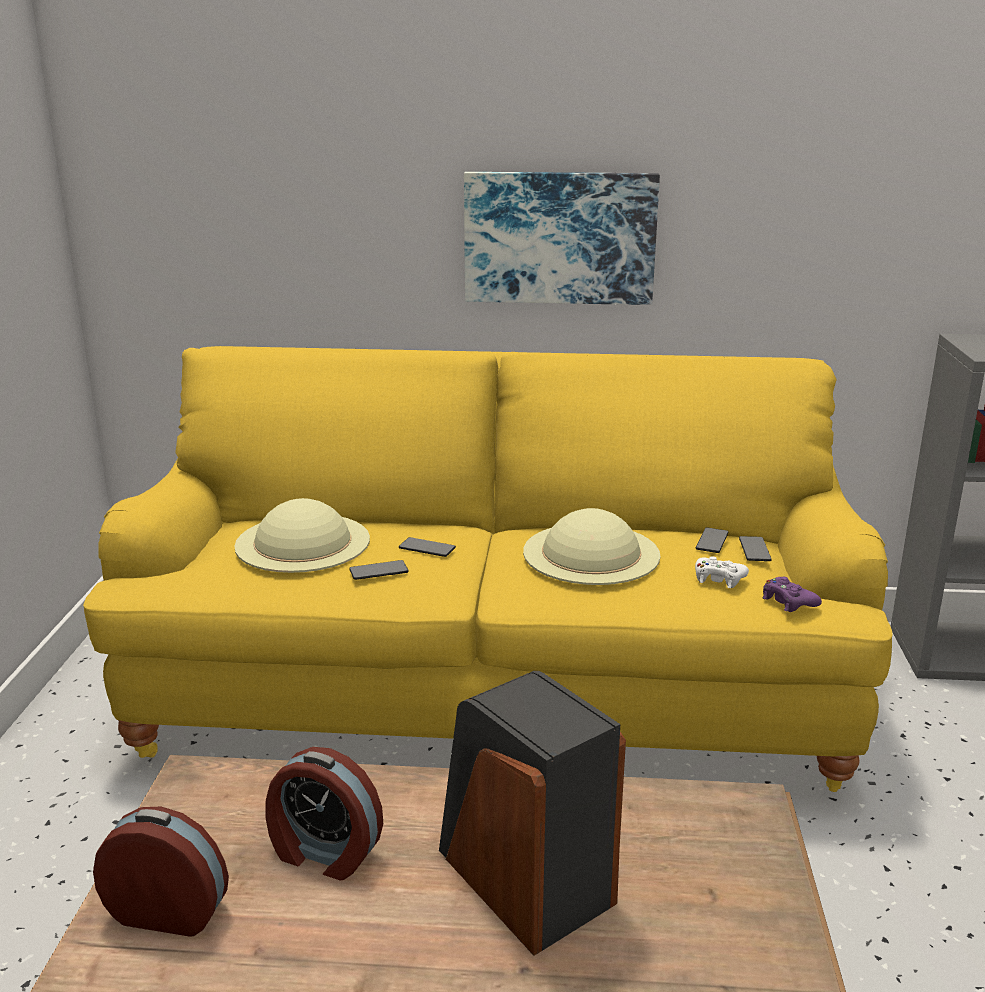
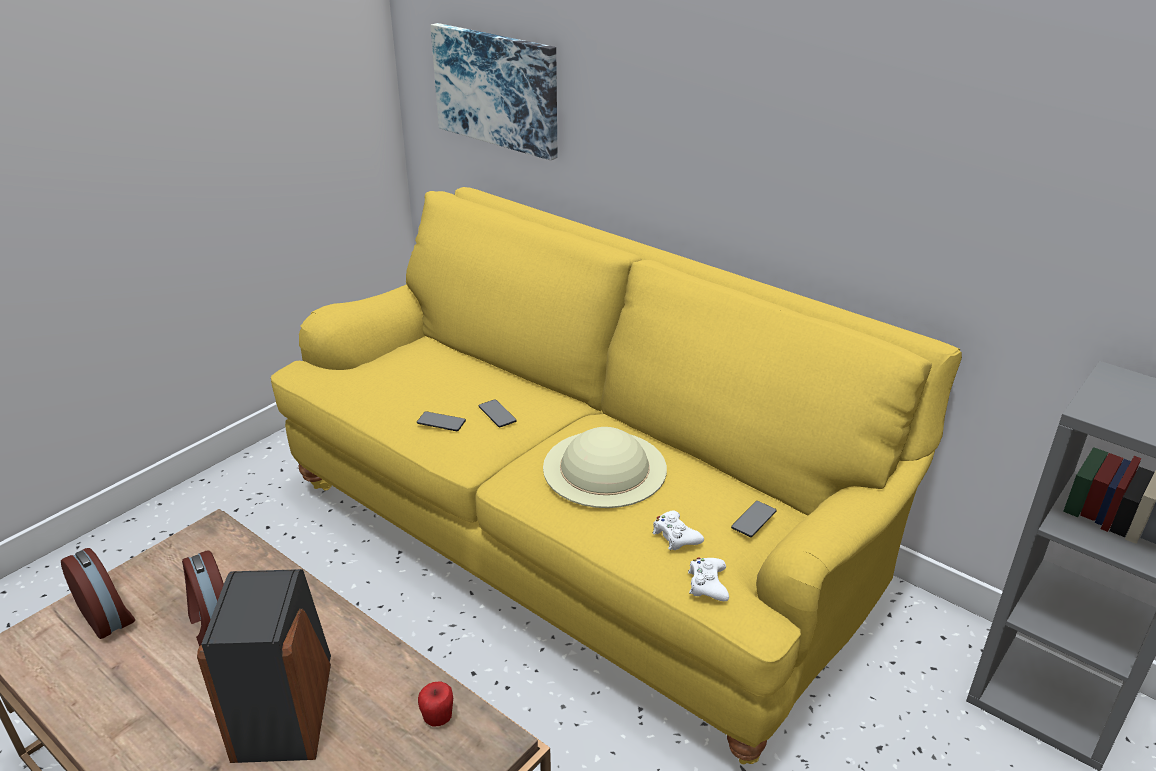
camera: 35 degrees right, 10 degrees up
(303, 542) = (424, 376): beige hat -> none
(559, 237) = (730, 158): picture -> picture (497, 89)
(681, 812) = (438, 718): none -> apple
(712, 541) = (724, 496): phone -> none
(788, 601) = (707, 584): purple game controller -> white game controller

